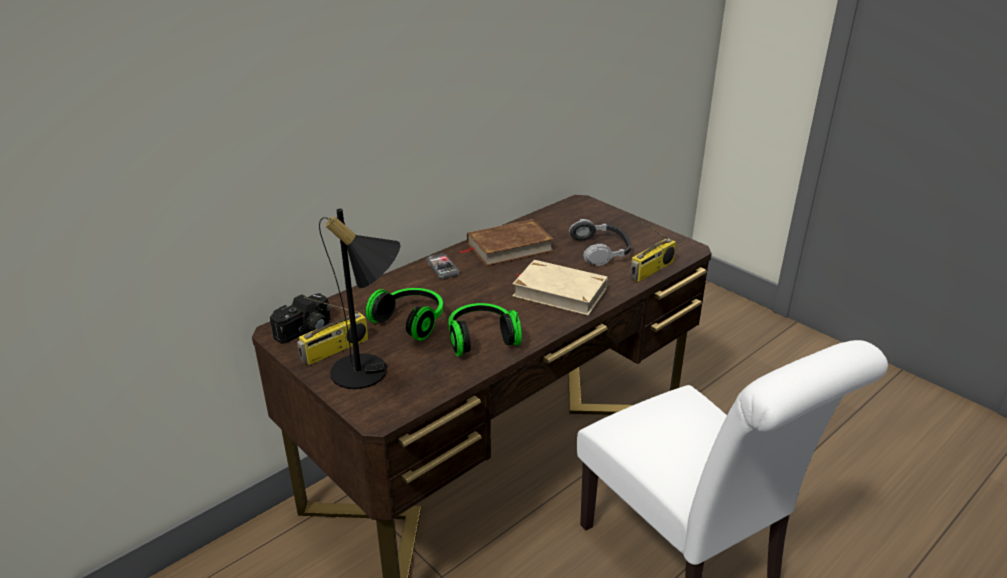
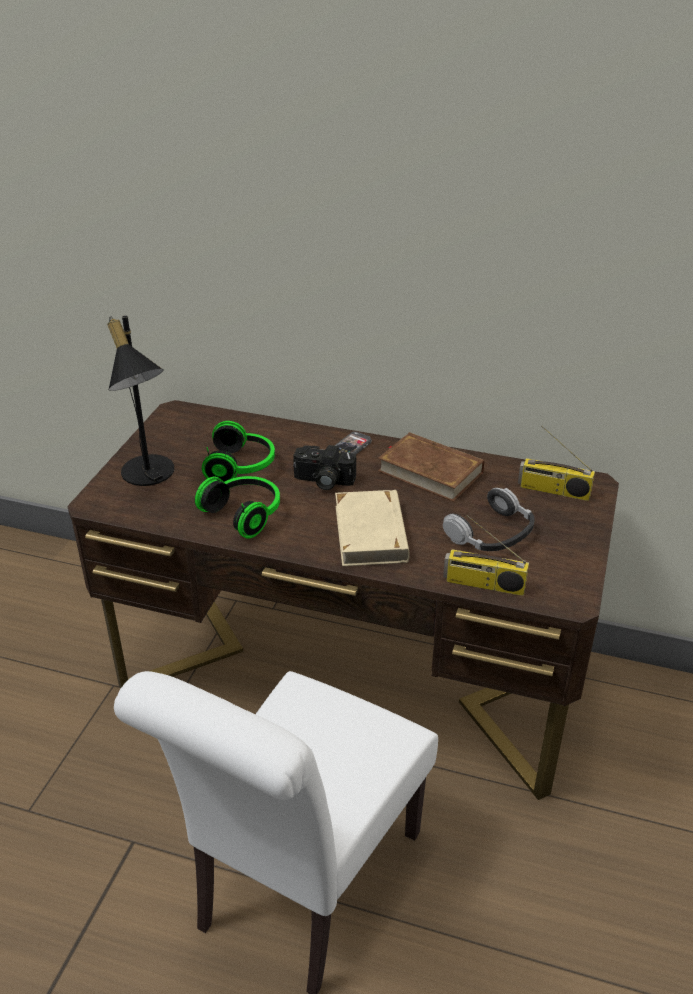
camera: 60 degrees right, 5 degrees up
(306, 331) = (185, 423): camera -> camera (323, 481)
(335, 350) = (169, 447): radio -> radio (553, 490)

